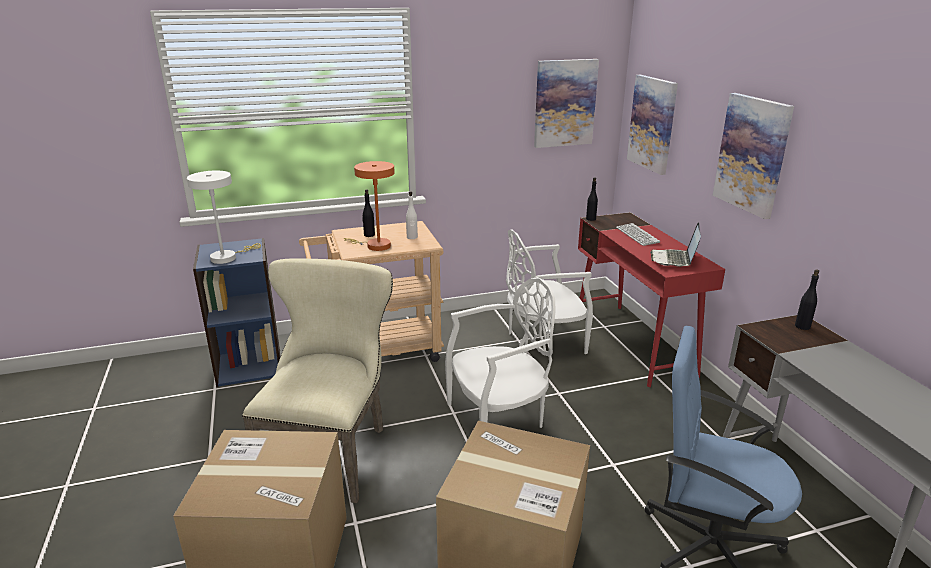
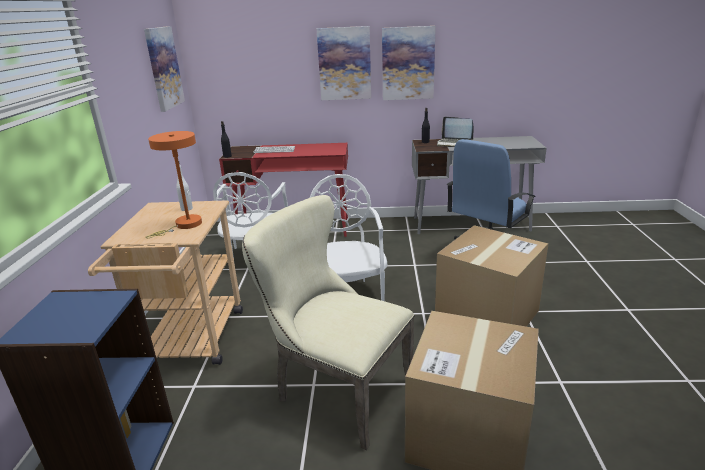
camera: 70 degrees left, 0 degrees up
(227, 257) = (87, 316): white table lamp -> none
(369, 235) = (150, 226): black bottle -> none
(652, 123) = (232, 71): picture -> picture (408, 63)
(674, 259) = (323, 149): laptop -> laptop (454, 143)

